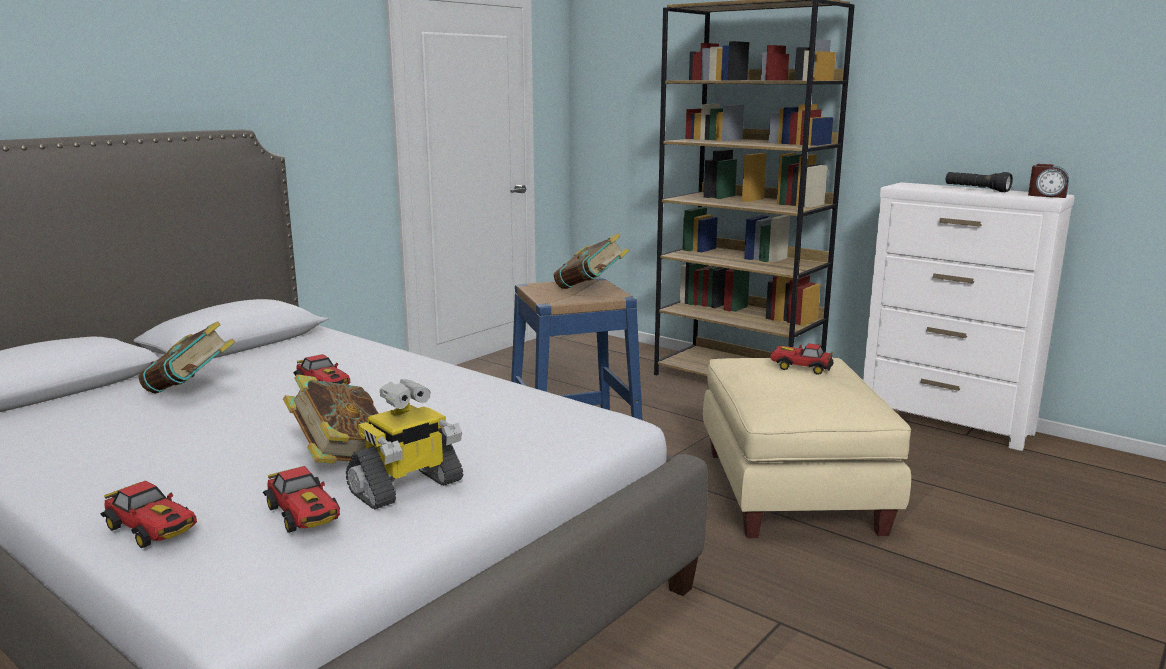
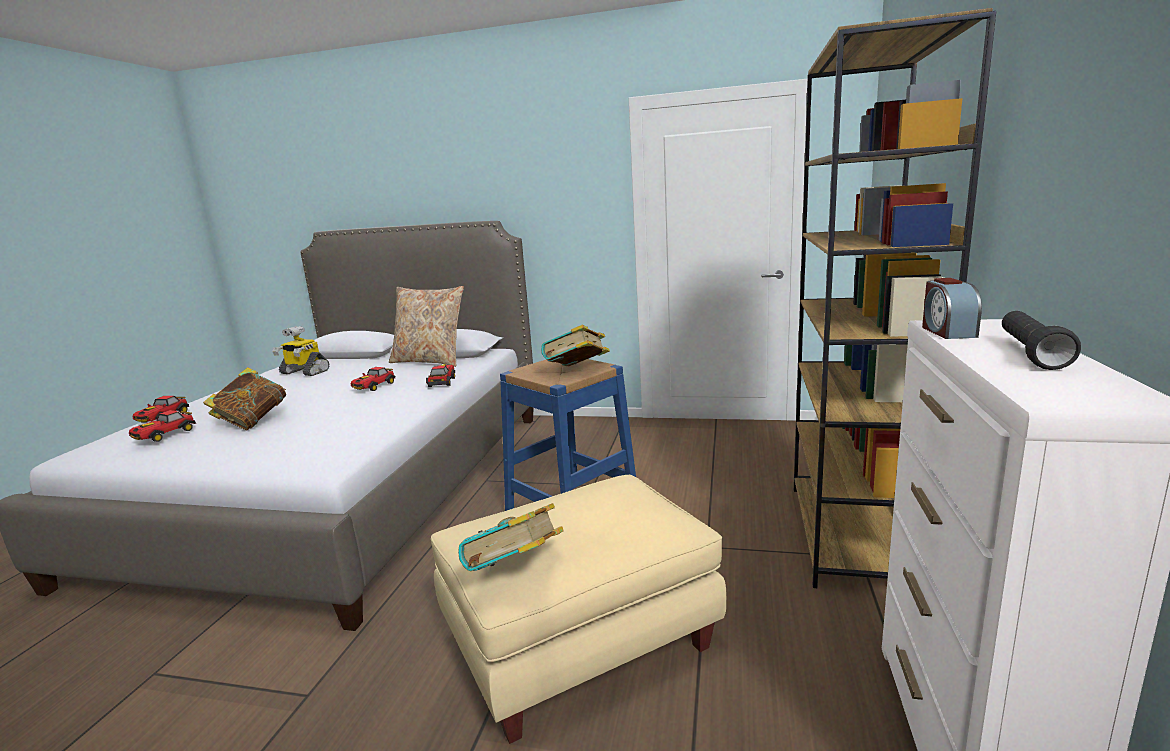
camera: 65 degrees right, 0 degrees up
(190, 391) = (357, 371): book -> book (516, 572)
(256, 353) = (430, 361): none -> beige pillow
(406, 487) = (205, 444): toy robot -> toy robot (304, 372)
(800, 367) = (609, 515): toy car -> toy car (442, 382)
(1047, 195) = (1090, 397): alarm clock -> alarm clock (947, 332)

